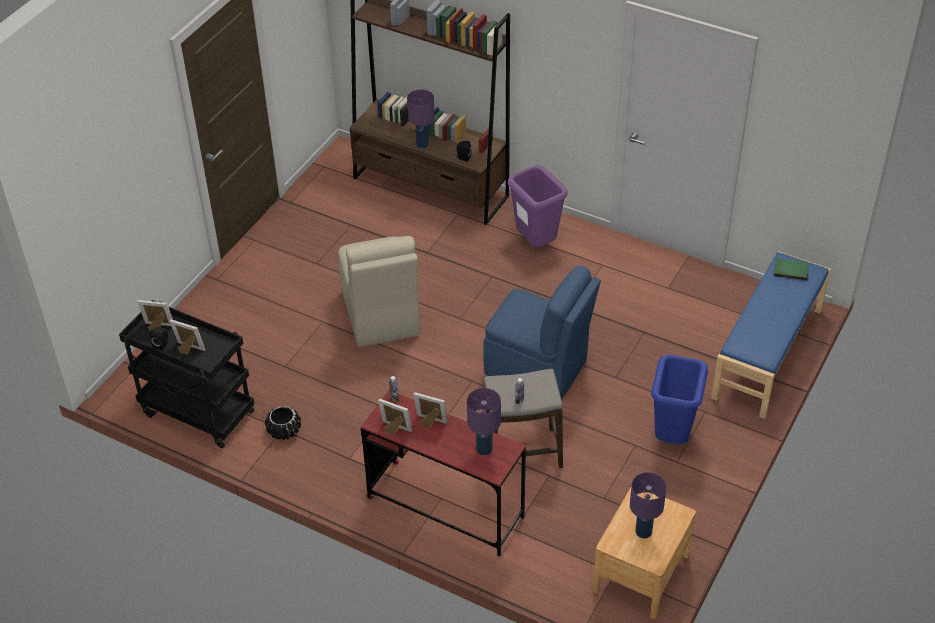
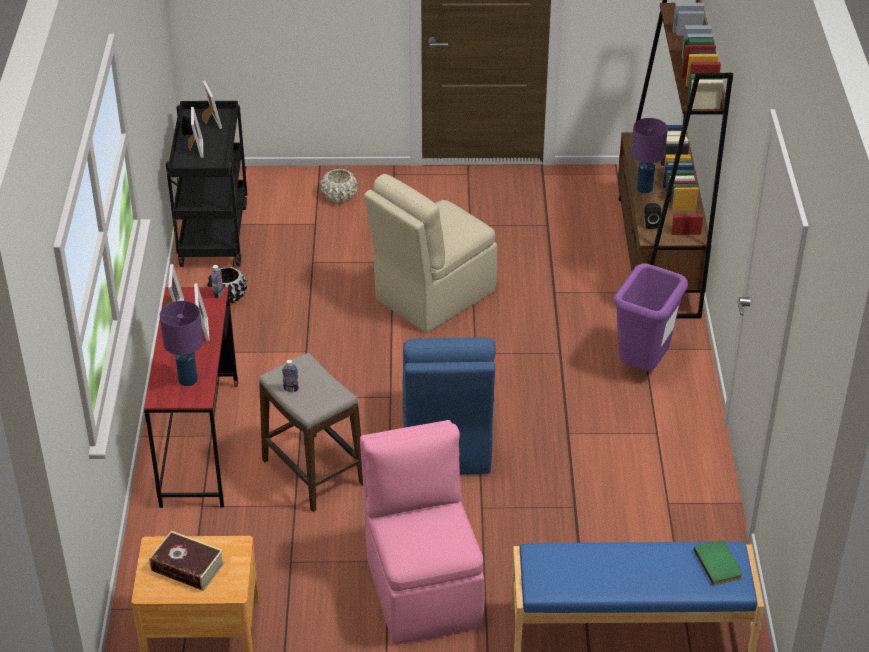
camera: 60 degrees right, 5 degrees down
(216, 320) = (339, 196): none -> beige planter
(643, 531) = (187, 567): purple table lamp -> book
(672, 437) = (423, 589): blue trash can -> pink chair

